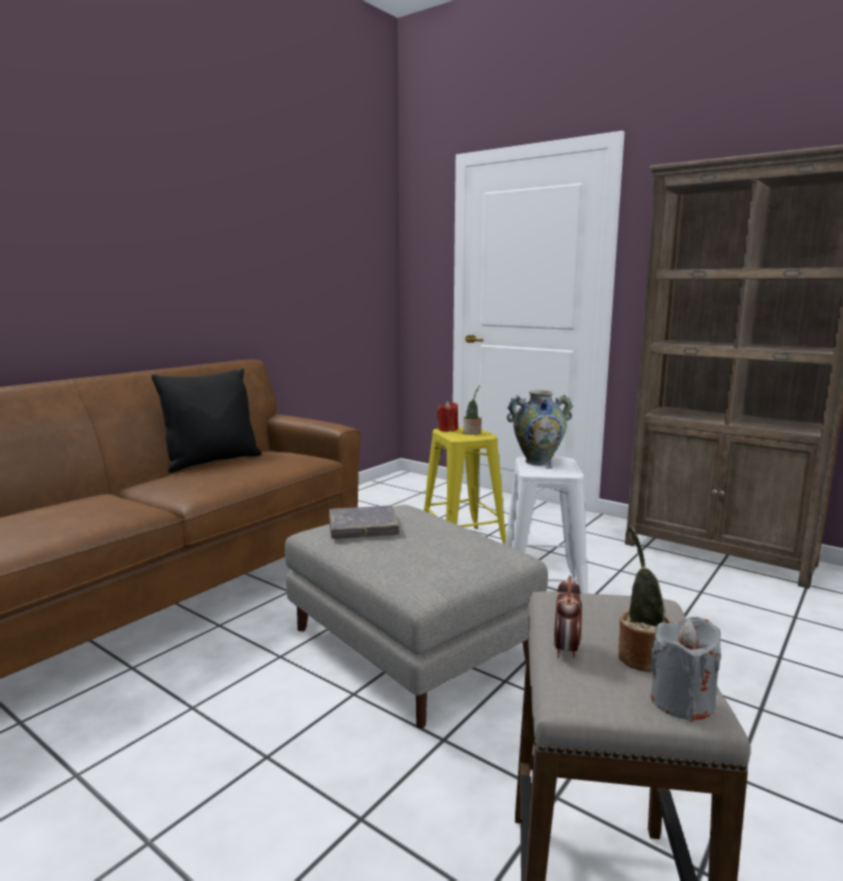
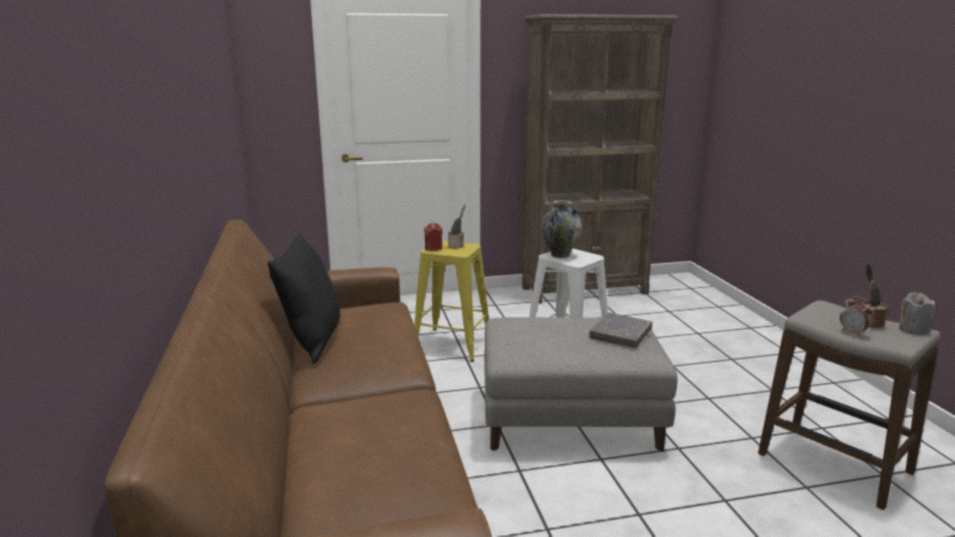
camera: 50 degrees left, 5 degrees up
(363, 527) = (531, 341): grey book -> grey book (620, 334)

